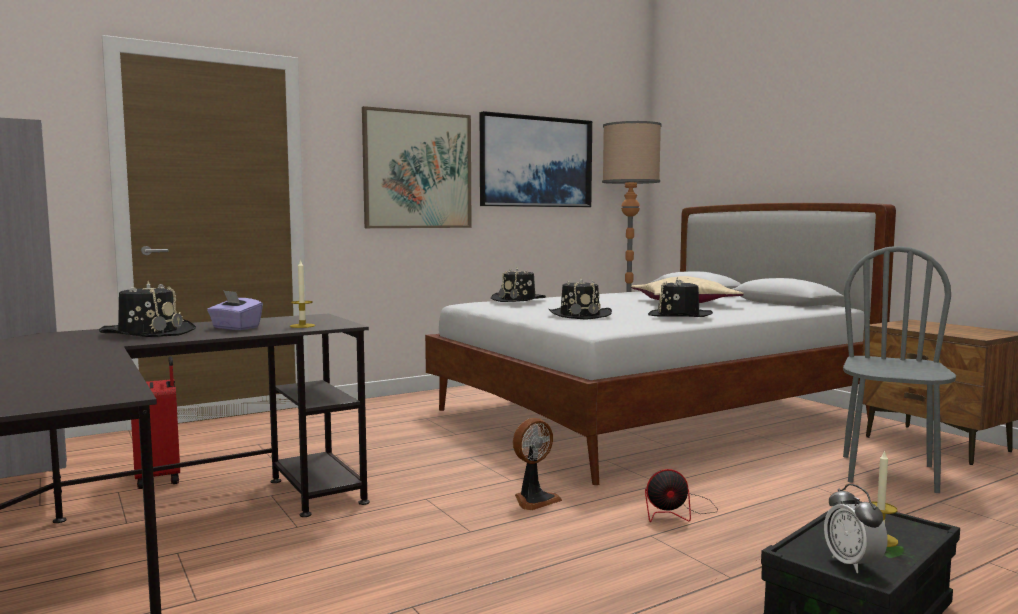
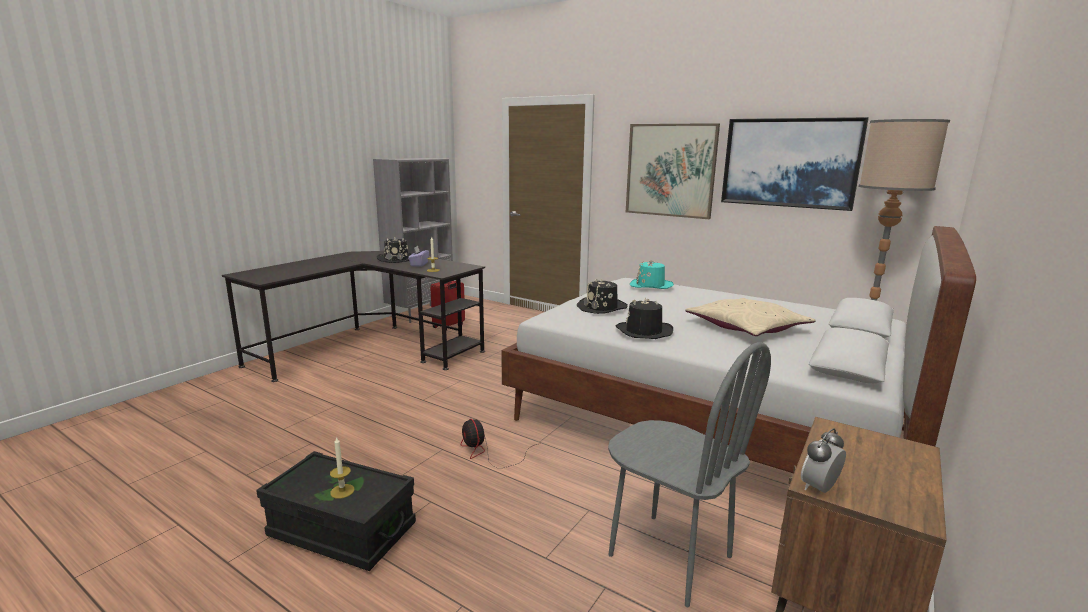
camera: 65 degrees right, 10 degrees up
(518, 299) = (651, 285): black hat -> turquoise hat
(534, 500) = (477, 407): fan -> none
(853, 564) = (302, 481): alarm clock -> alarm clock (819, 488)
(889, 473) = (669, 556): grey chair -> grey chair turned 45 degrees clockwise

